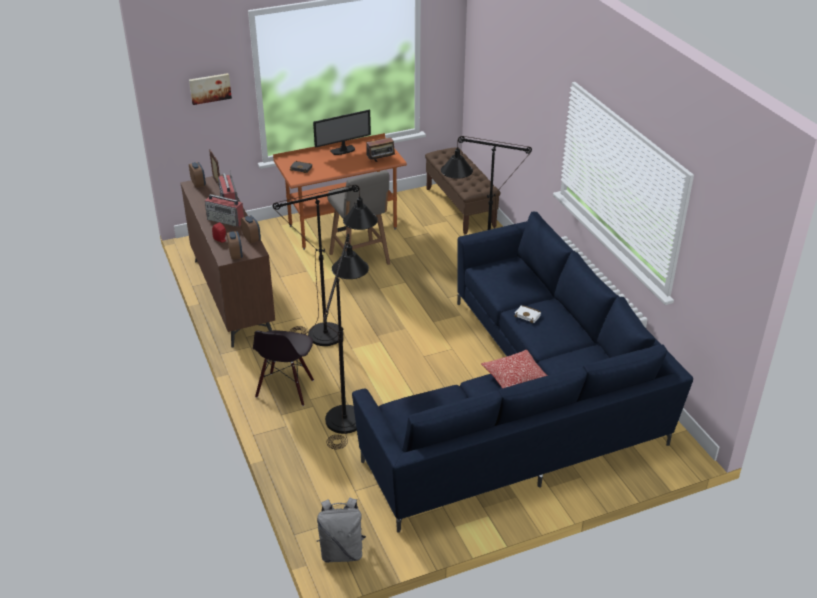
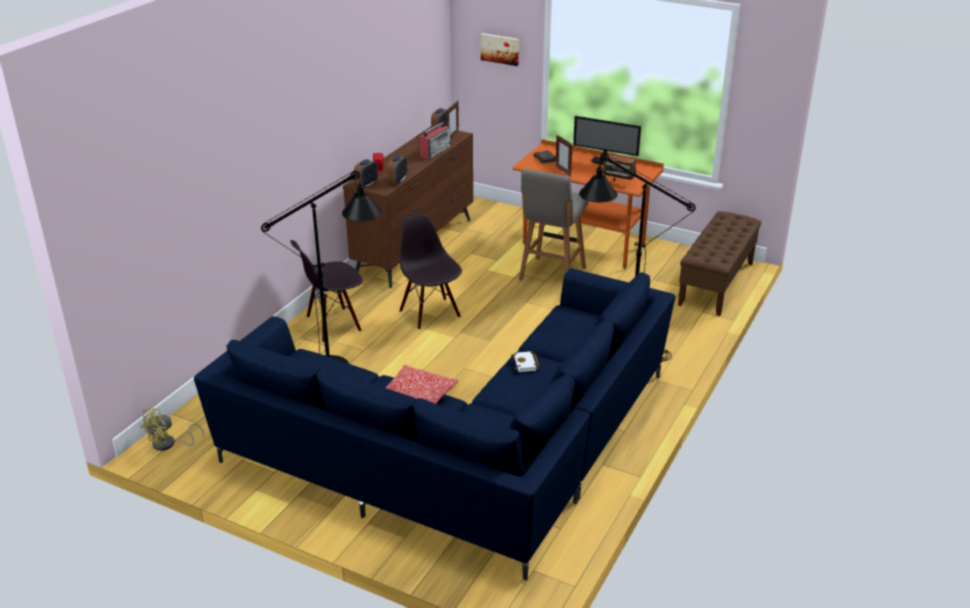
camera: 50 degrees right, 5 degrees down
(226, 220) = (408, 161): radio -> none
(331, 172) = (563, 171): none -> picture frame
(336, 336) = (430, 314): black floor lamp -> black chair
(342, 551) = (169, 444): grey backpack -> yellow fan

